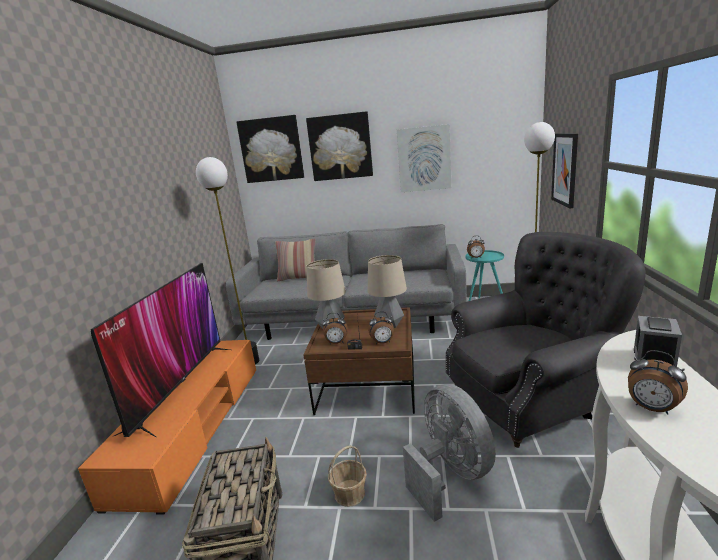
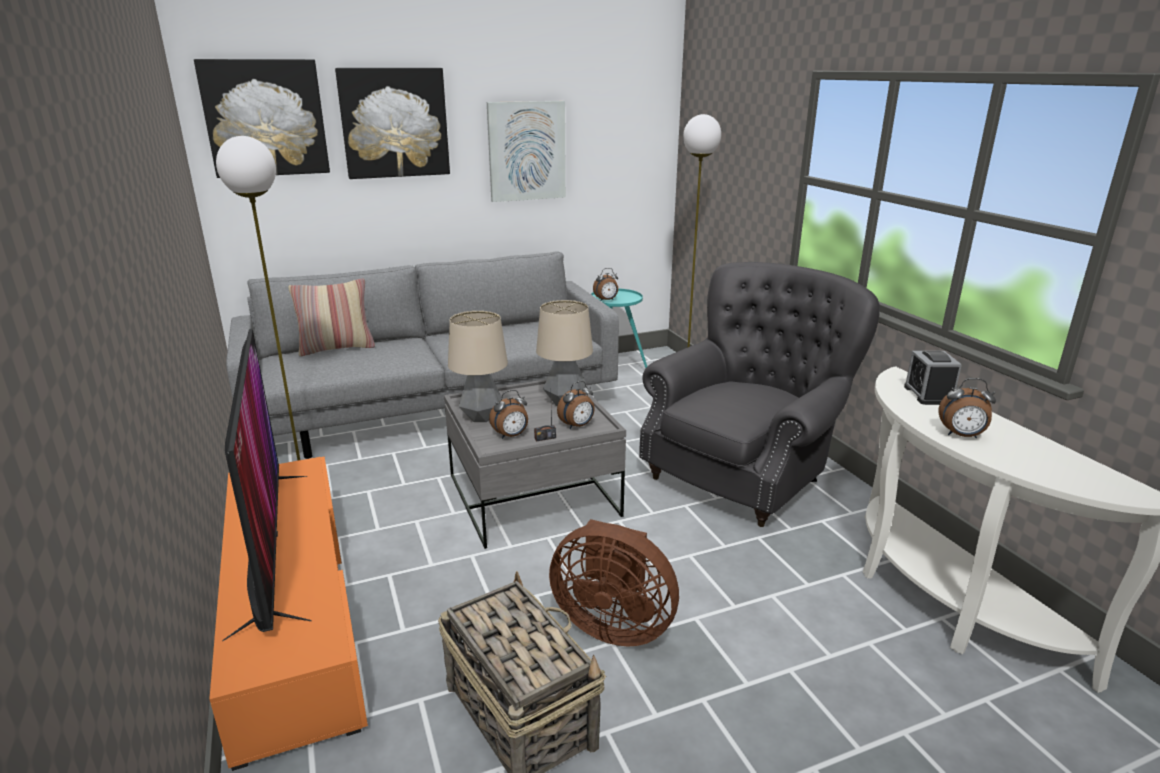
camera: 30 degrees left, 5 degrees up
(350, 493) = (613, 624): basket -> brown fan
(367, 385) = (533, 495): brown coffee table -> grey coffee table
(450, 474) = (713, 572): grey fan -> none
(565, 169) = (729, 179): picture -> none

